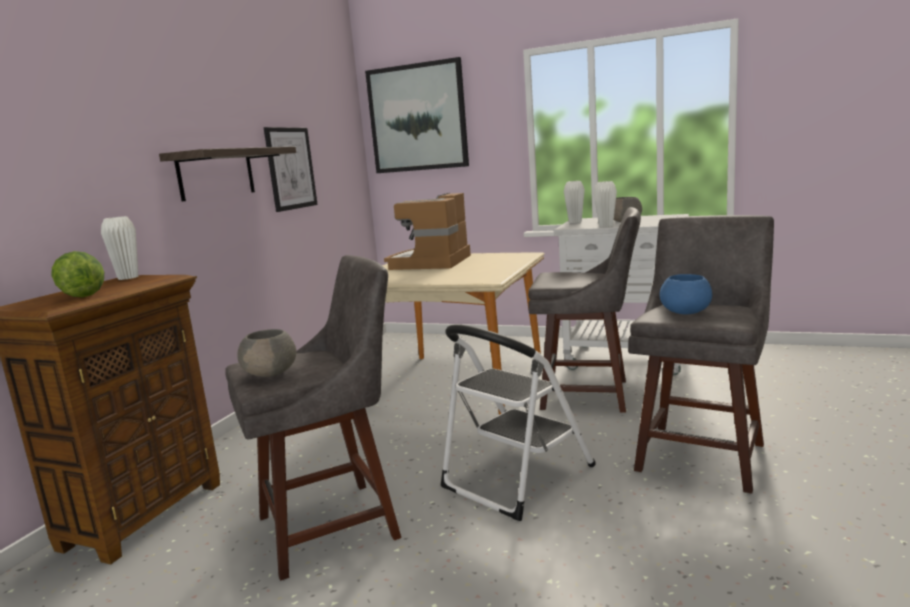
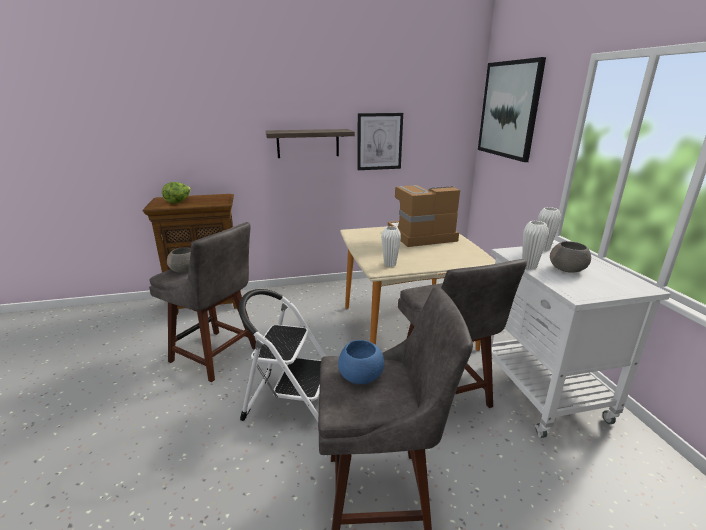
camera: 55 degrees right, 10 degrees up
(128, 277) = (221, 196): white vase -> white vase (390, 264)

